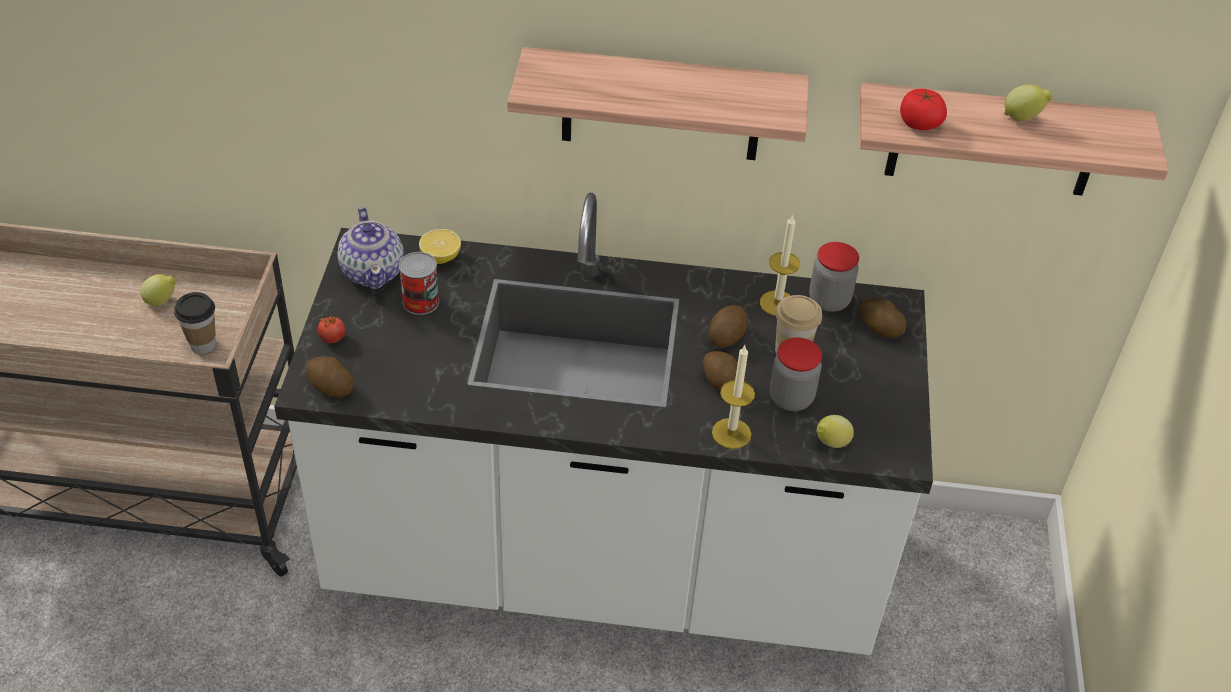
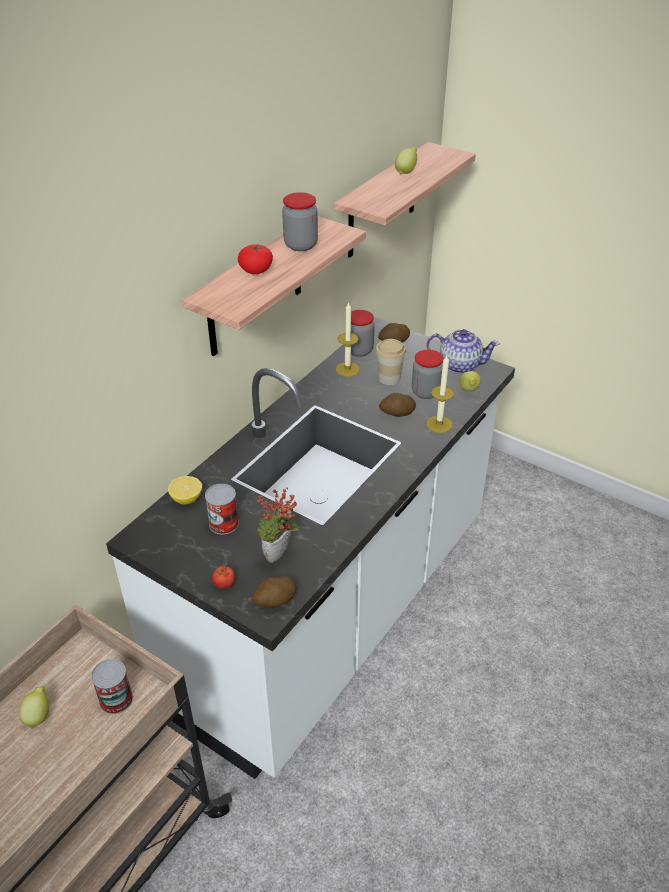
camera: 60 degrees left, 5 degrees down
(203, 345) = (116, 699): cup -> can
(373, 271) = (171, 539): teapot -> teapot (459, 364)
(397, 366) = (279, 556): none -> potted plant
(717, 90) = (300, 245): none -> jar
(726, 336) = (360, 397): potato -> none
(919, 123) = (386, 198): tomato -> tomato (256, 270)

